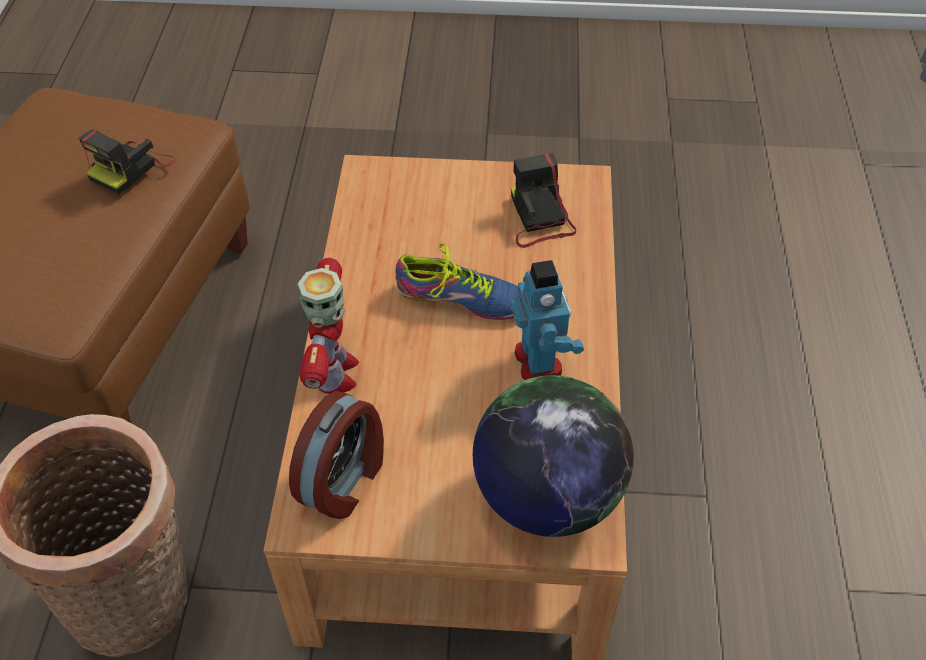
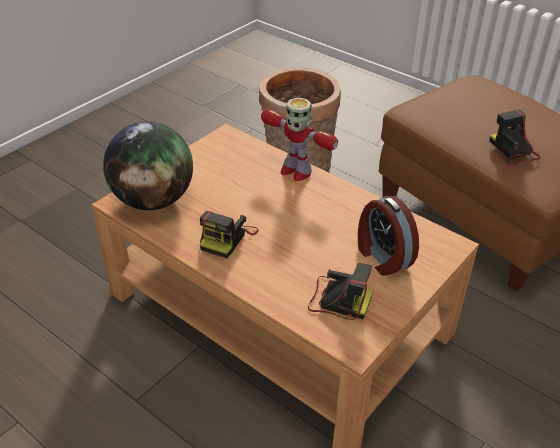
camera: 125 degrees right, 10 degrees down
(345, 480) = (232, 152): alarm clock -> alarm clock (382, 257)
(462, 298) = (302, 233): shoe -> none
(539, 361) = (227, 238): toy robot -> camera

